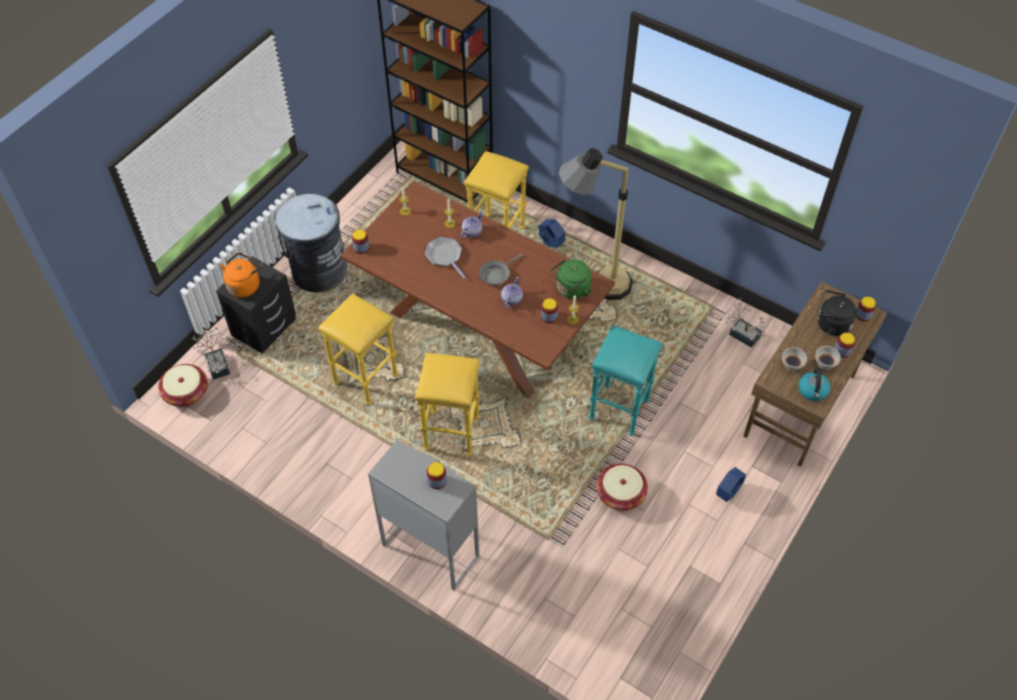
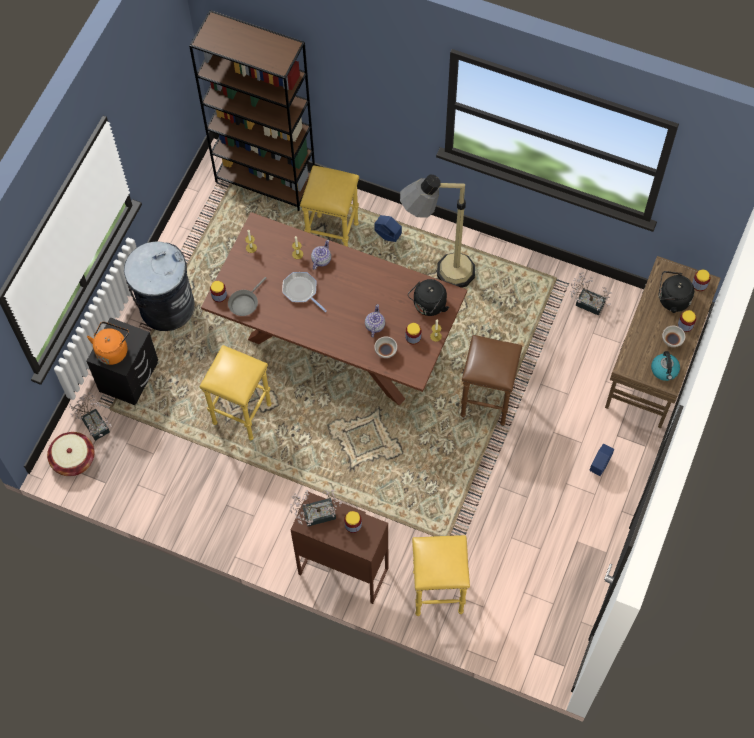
camera: 10 degrees left, 10 degrees up
(398, 463) = (315, 514): none -> potted plant
(430, 549) = (342, 569): grey cabinet -> brown cabinet
(450, 434) = (335, 454): yellow stool -> yellow stool (437, 593)
(496, 274) = (354, 302): grey frying pan -> grey frying pan (245, 303)
(571, 290) = (428, 306): green kettle -> black kettle
(620, 411) = (487, 402): turquoise stool -> brown stool
(620, 494) = (503, 485): basket -> none
(791, 366) = (642, 348): white bowl -> white bowl (385, 352)

